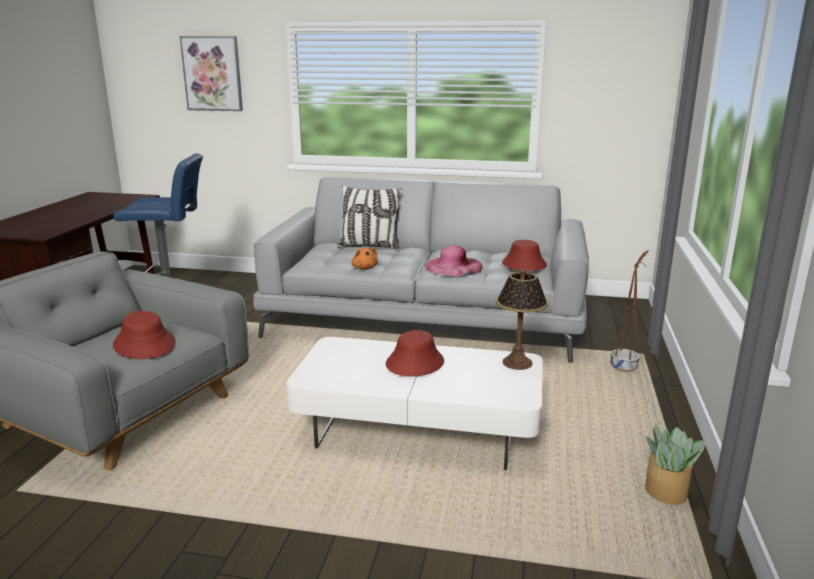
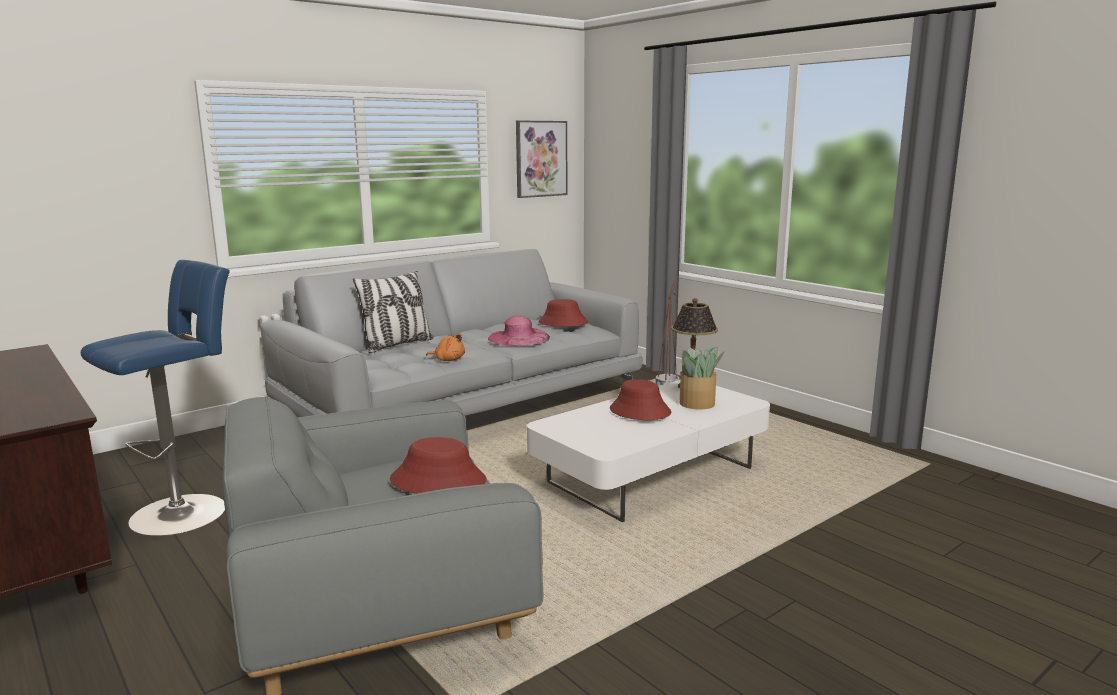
camera: 50 degrees left, 5 degrees down
(212, 74) = (73, 151): picture -> picture (540, 159)
(666, 493) = (831, 438): potted plant -> potted plant (698, 404)

